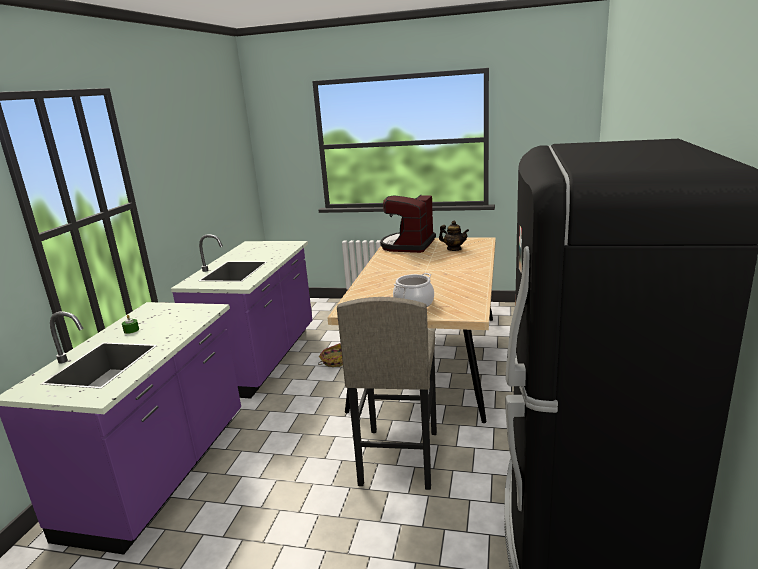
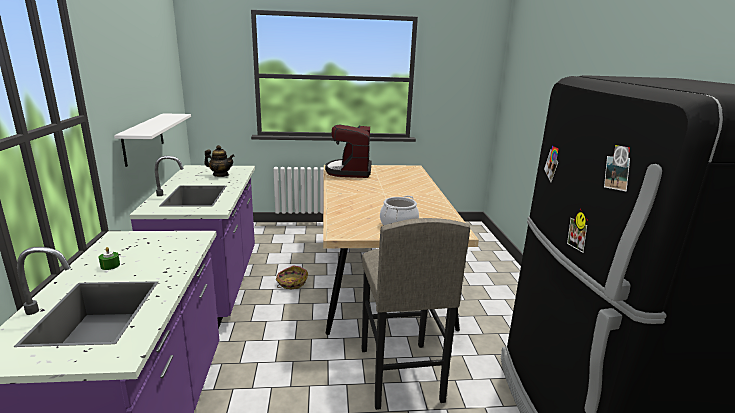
camera: 20 degrees left, 0 degrees up
(201, 217) = (143, 138): none -> white shelf
(454, 249) = (394, 175): teapot -> teapot (220, 175)

